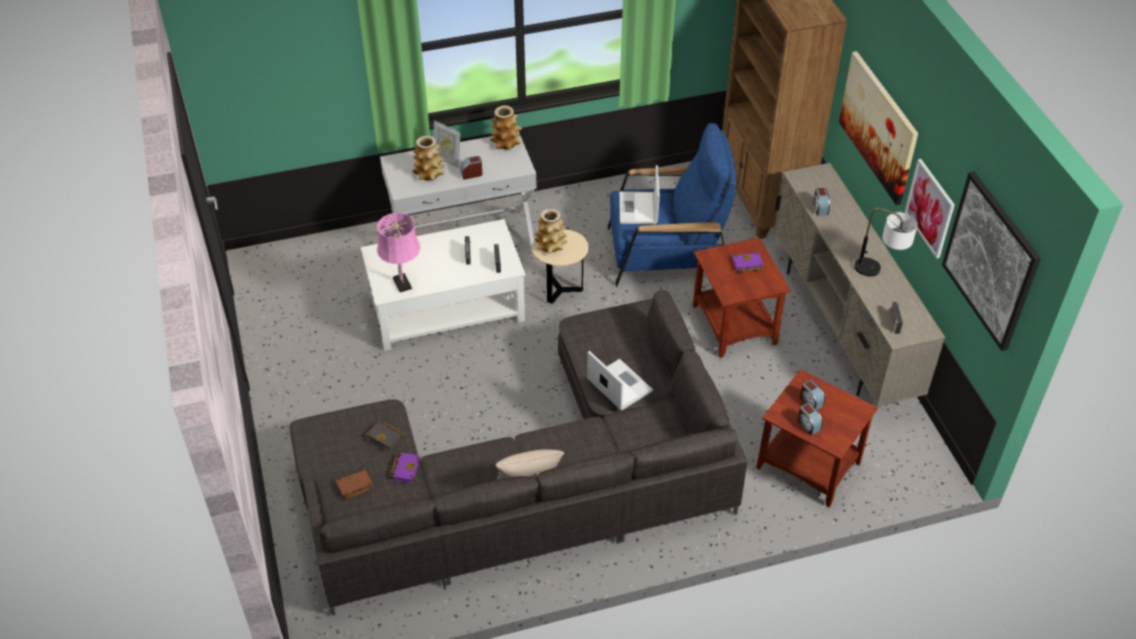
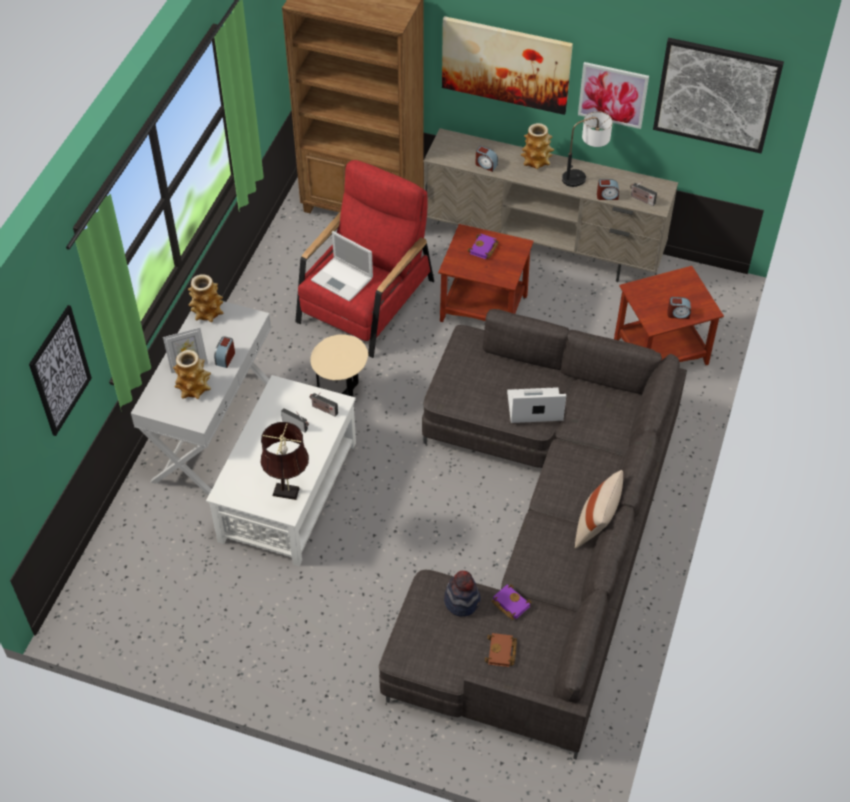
camera: 55 degrees left, 5 degrees up
(320, 70) = (60, 371): none -> picture
(386, 437) = (462, 600): black book -> hat
(403, 285) = (288, 492): pink table lamp -> brown table lamp
(551, 245) = (332, 362): vase -> vase (536, 161)
(667, 253) = (366, 302): blue armchair -> red armchair
(810, 401) = (656, 298): alarm clock -> alarm clock (607, 196)

